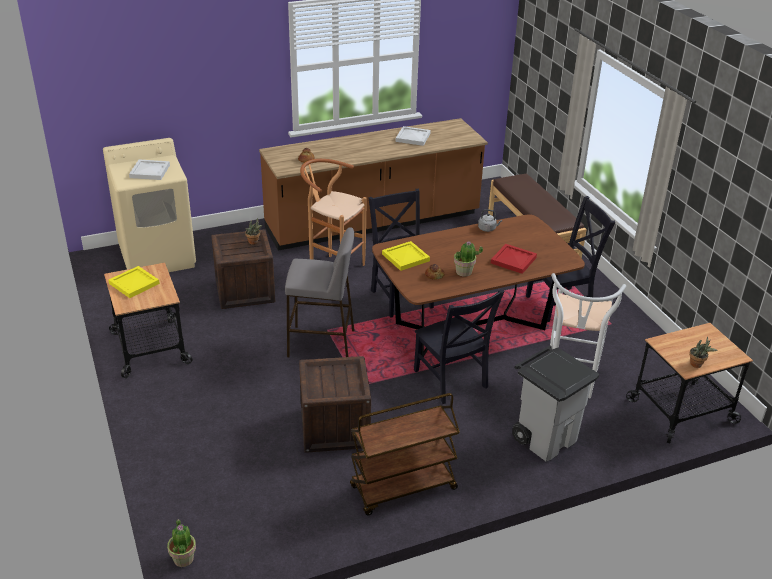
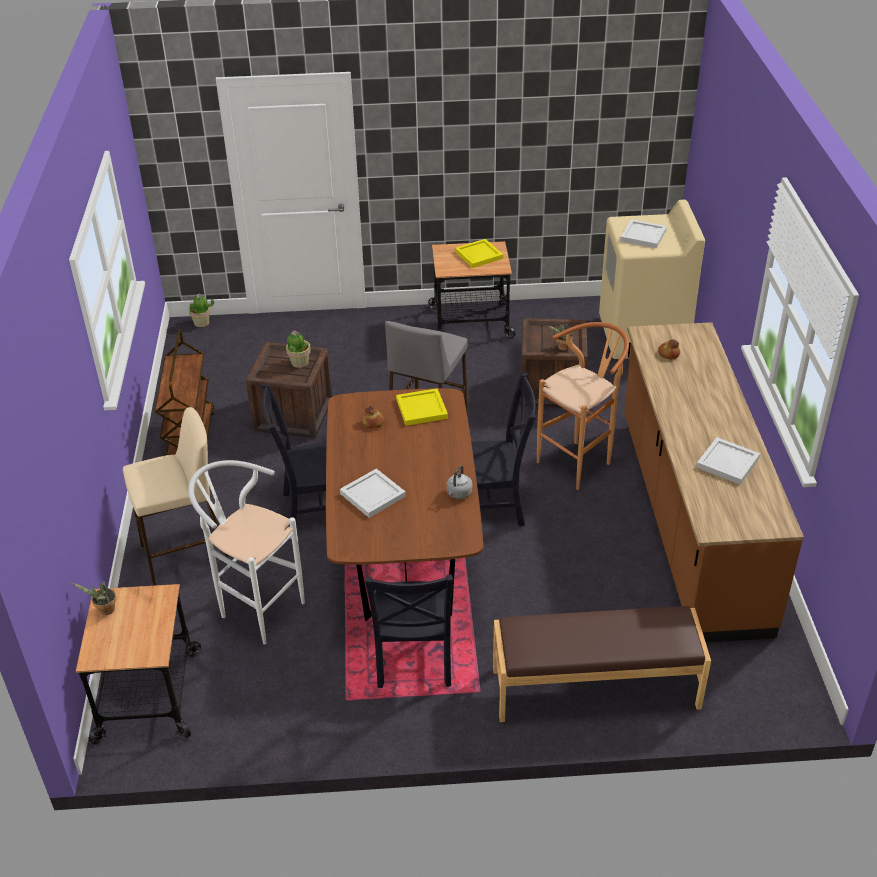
camera: 110 degrees right, 5 degrees up
(464, 272) = (368, 446): potted plant -> potted plant (299, 362)
(512, 260) = (373, 494): red tray -> white tray
(545, 438) = (186, 555): grey trash can -> beige stool

